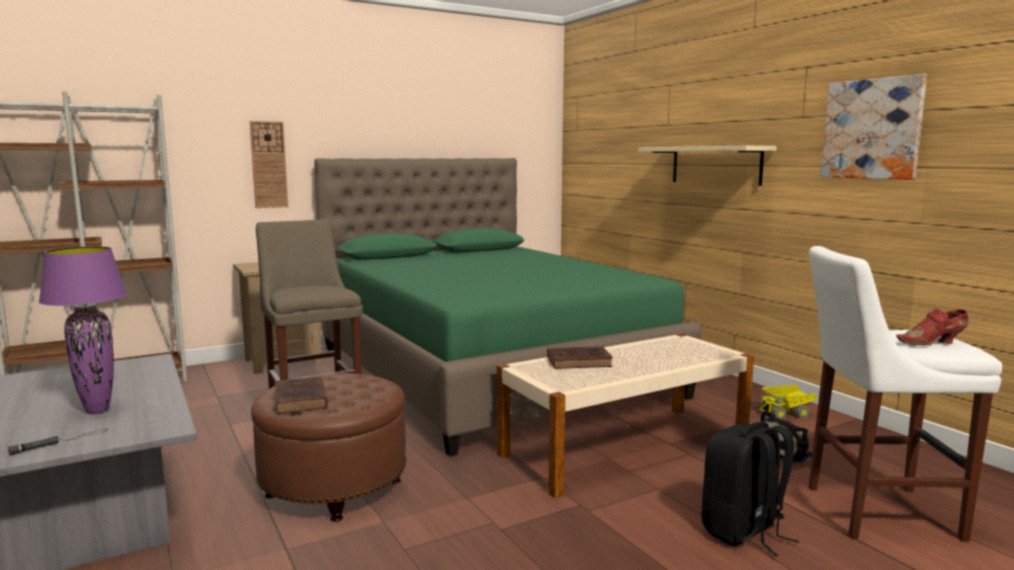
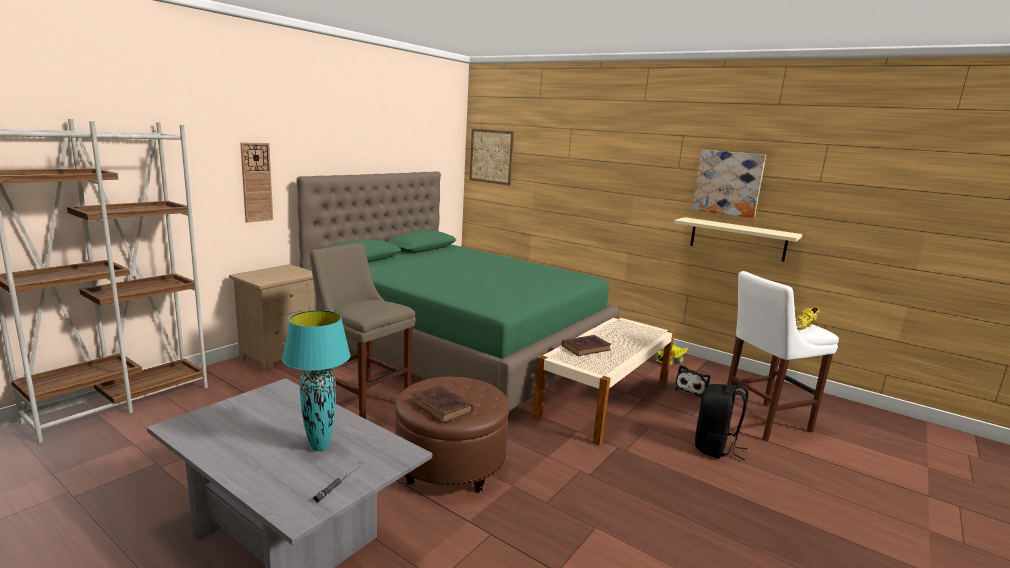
camera: 25 degrees left, 5 degrees up
(97, 411) = (320, 447): purple table lamp -> turquoise table lamp
(587, 136) = (491, 156): none -> picture
(715, 165) = (609, 191): beige shelf -> beige shelf (737, 239)
(933, 343) = (803, 327): red shoe -> yellow shoe

